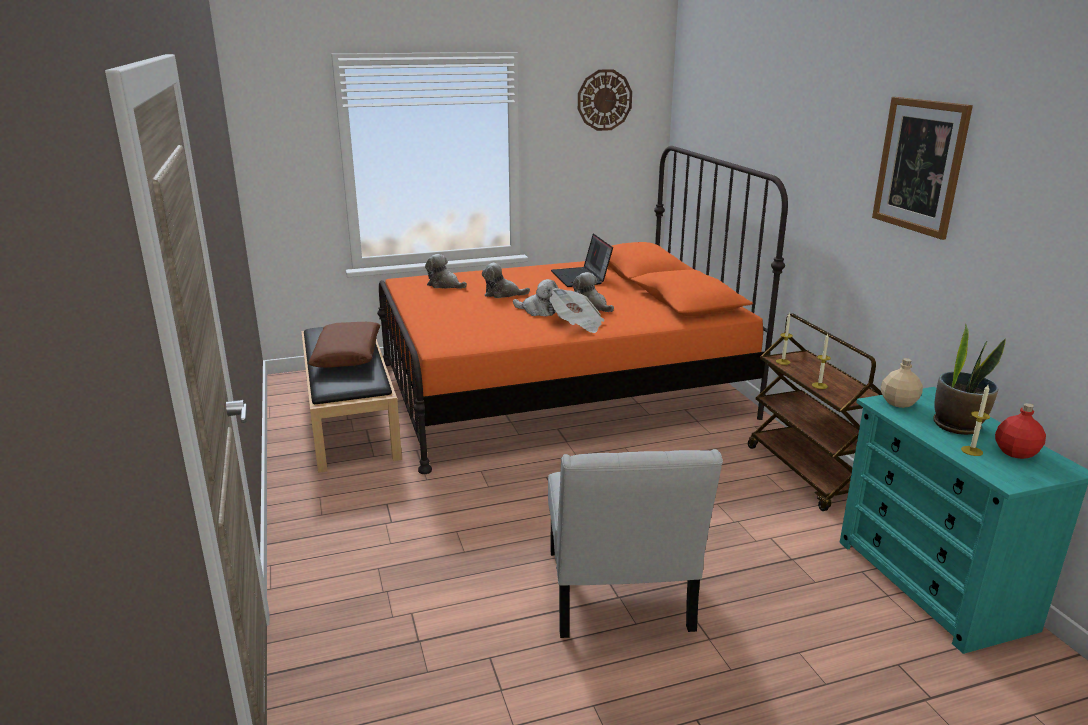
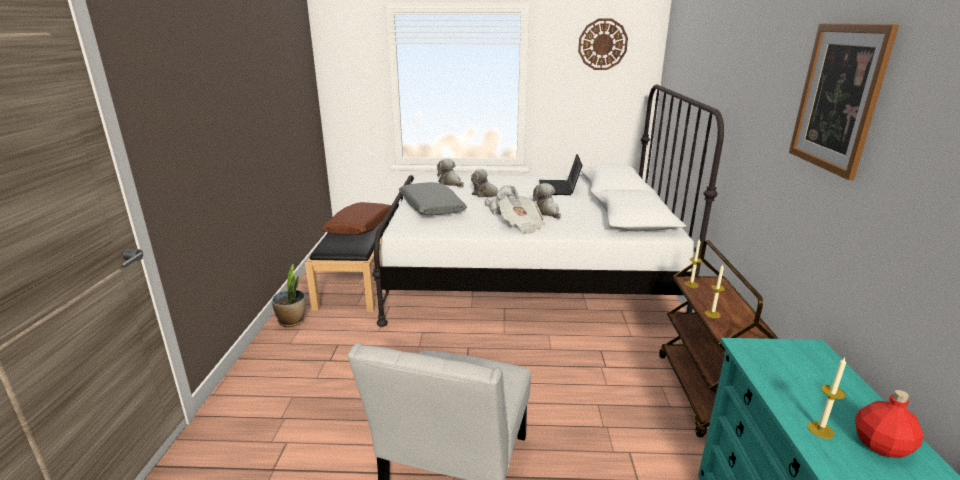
camera: 20 degrees right, 0 degrees up
(451, 317) = (431, 207): none -> grey pillow
(560, 390) = (527, 276): orange bed -> white bed
(899, 403) = (766, 351): beige bottle -> none
(957, 425) = (822, 393): potted plant -> potted plant (292, 321)

